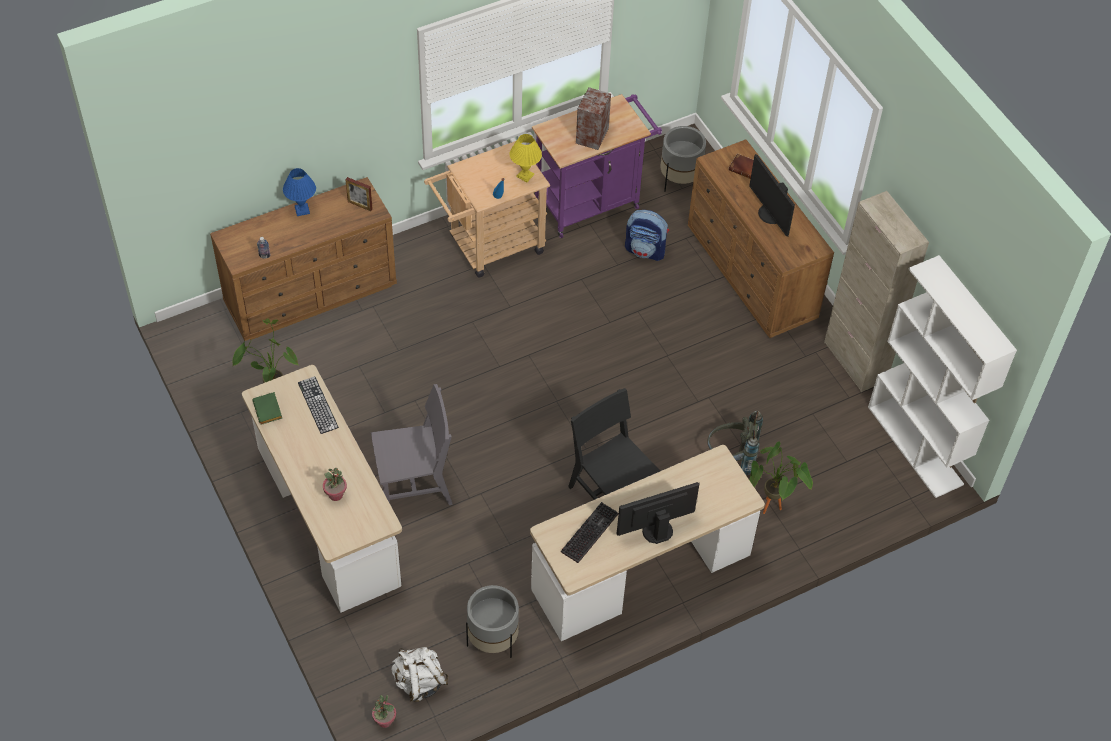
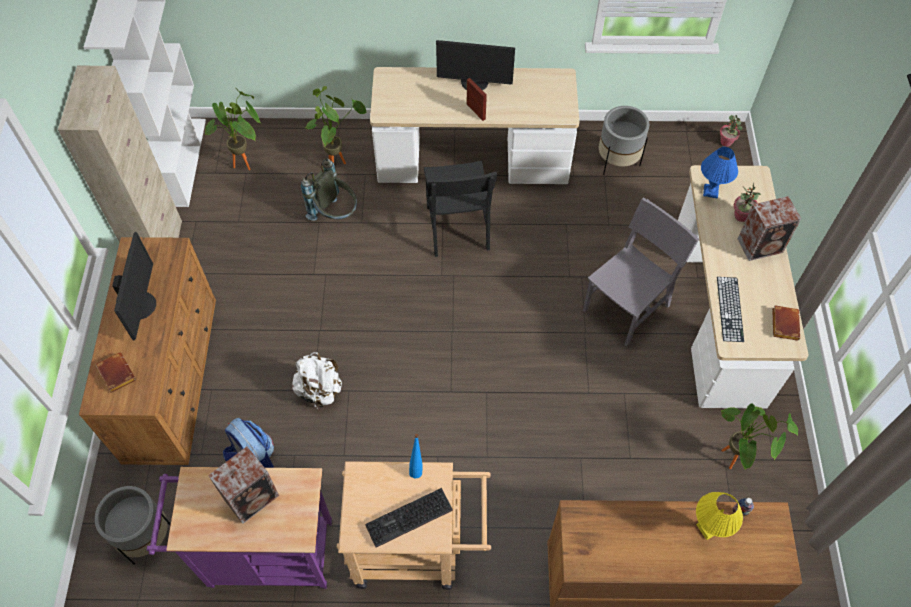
camera: 150 degrees left, 5 degrees up
(269, 411) = (783, 323): green book -> brown book
(302, 210) = (669, 563): blue table lamp -> blue table lamp (710, 191)
(308, 473) = (761, 246): none -> speaker
(360, 205) = (592, 536): picture frame -> picture frame (476, 111)
(414, 486) = (626, 308): grey chair -> grey chair turned 120 degrees clockwise
(419, 682) = (688, 156): white backpack -> white backpack (319, 390)
(525, 175) = (365, 487): yellow table lamp -> yellow table lamp (708, 527)
(589, 531) = (530, 102): keyboard -> keyboard (408, 520)
(852, 470) = (248, 164): none -> potted plant

